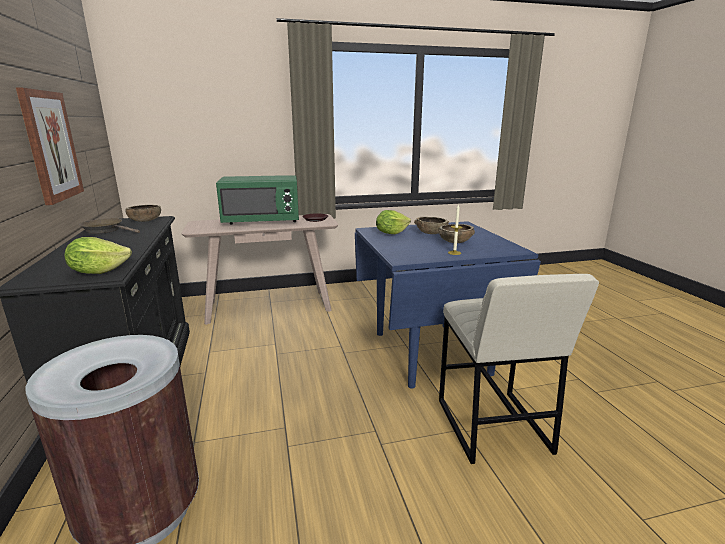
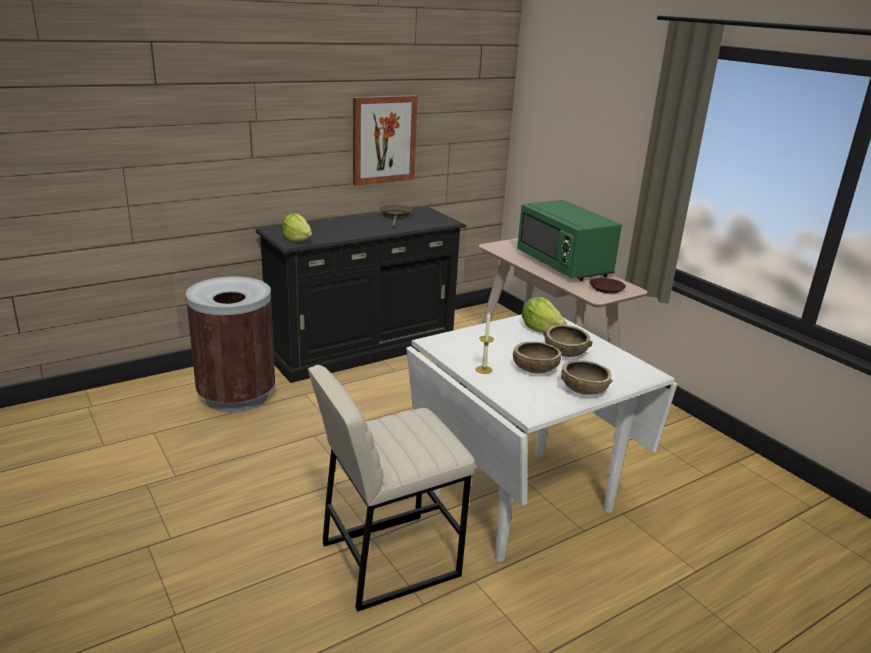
camera: 70 degrees right, 5 degrees up
(145, 221) = (436, 220): brown bowl -> brown bowl (583, 390)
(429, 352) = (520, 500): blue dining table -> white dining table

